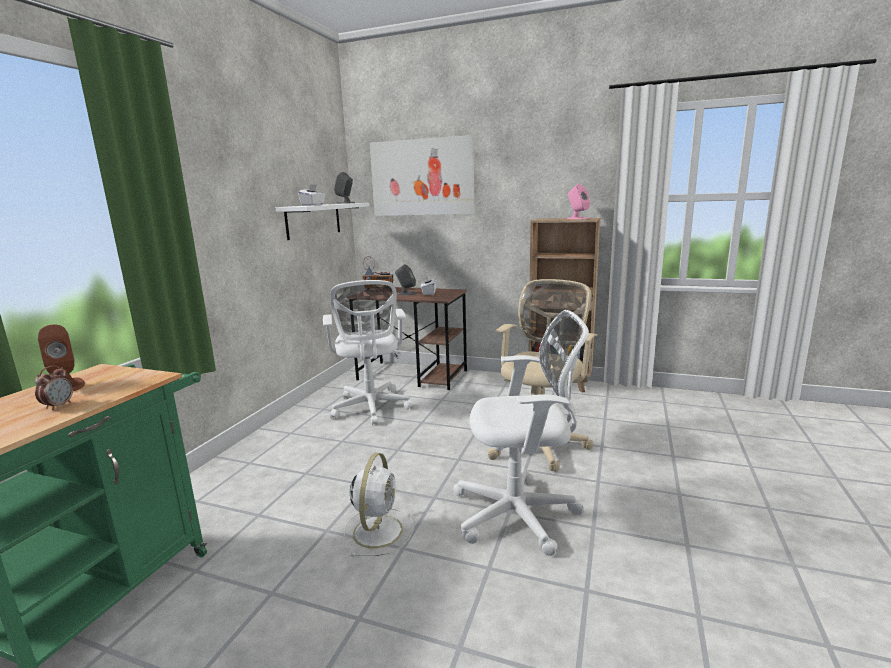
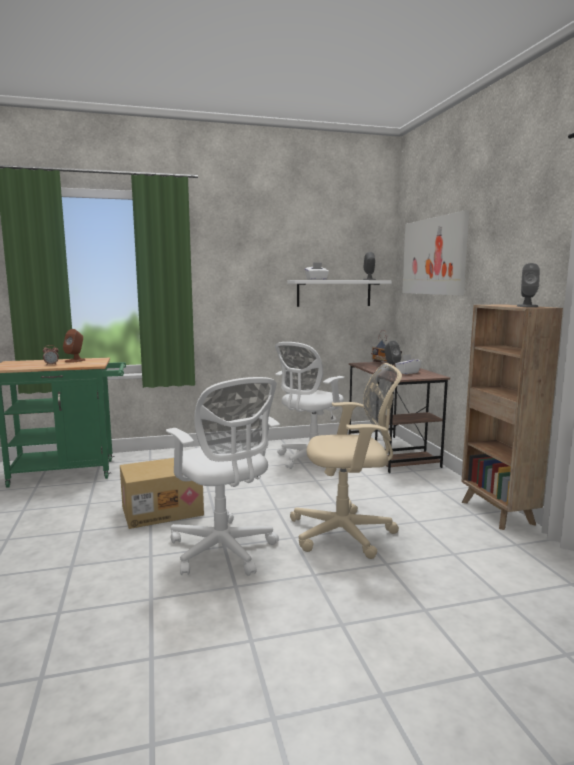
camera: 55 degrees right, 5 degrees down
(378, 530) = (162, 510): white fan -> cardboard box
(577, 218) = (527, 306): pink speaker -> grey speaker

